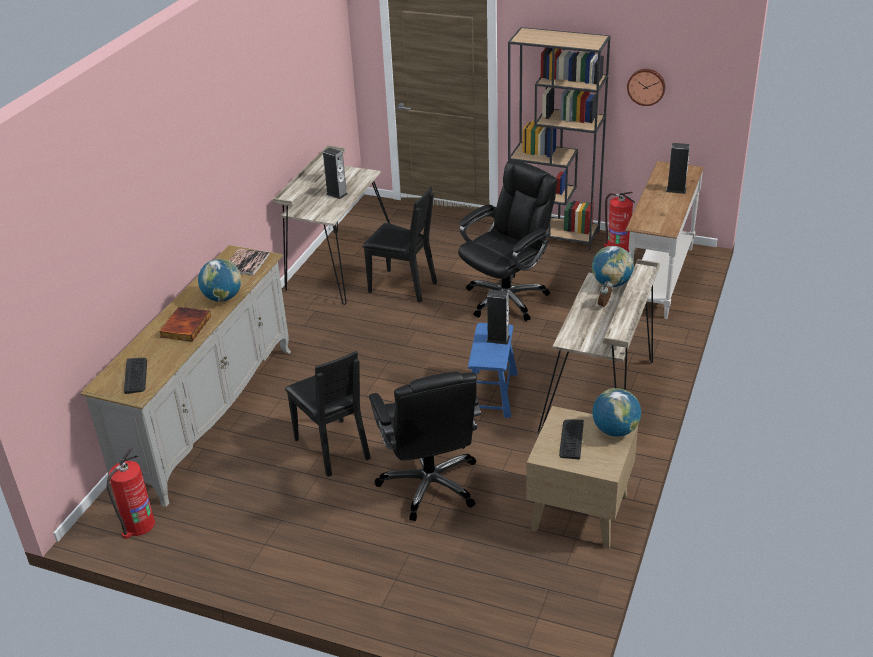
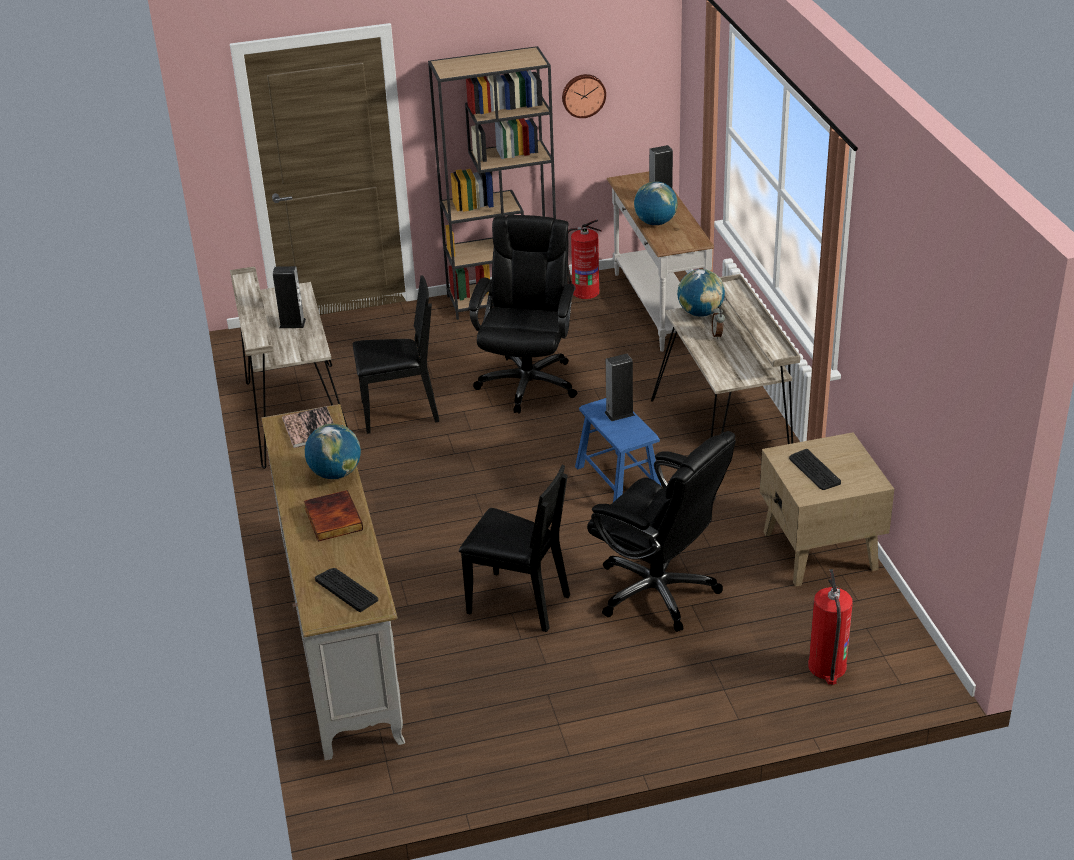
camera: 35 degrees left, 0 degrees up
(138, 525) = (396, 776): fire extinguisher -> fire extinguisher (827, 667)
(615, 431) = (842, 447): globe -> globe (655, 223)

